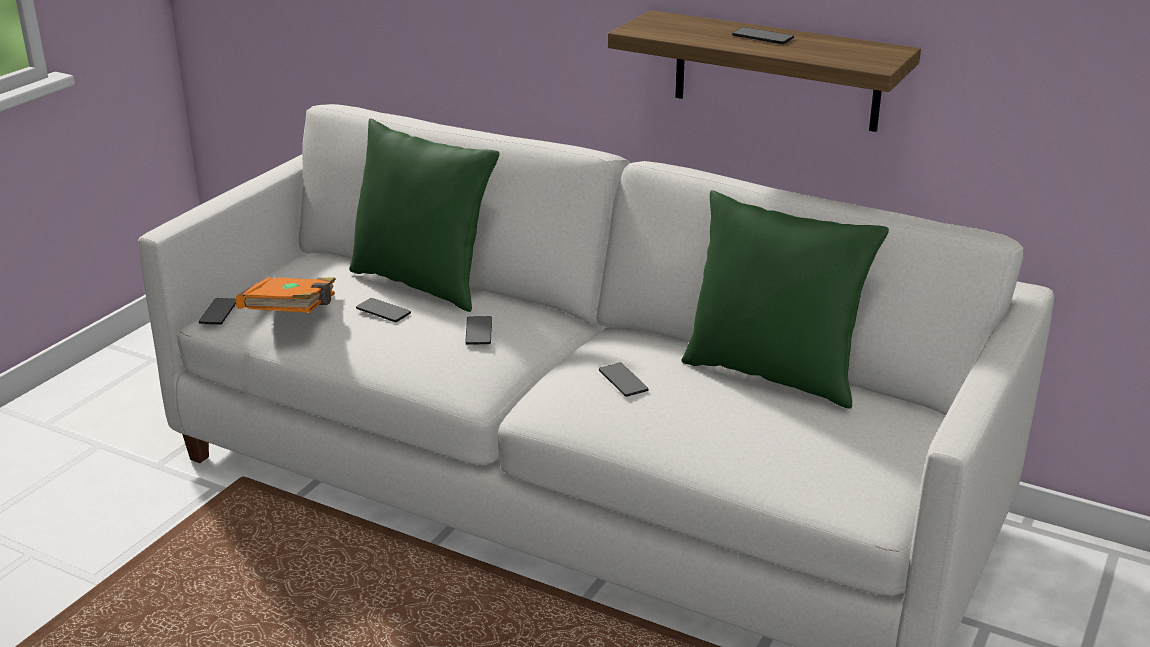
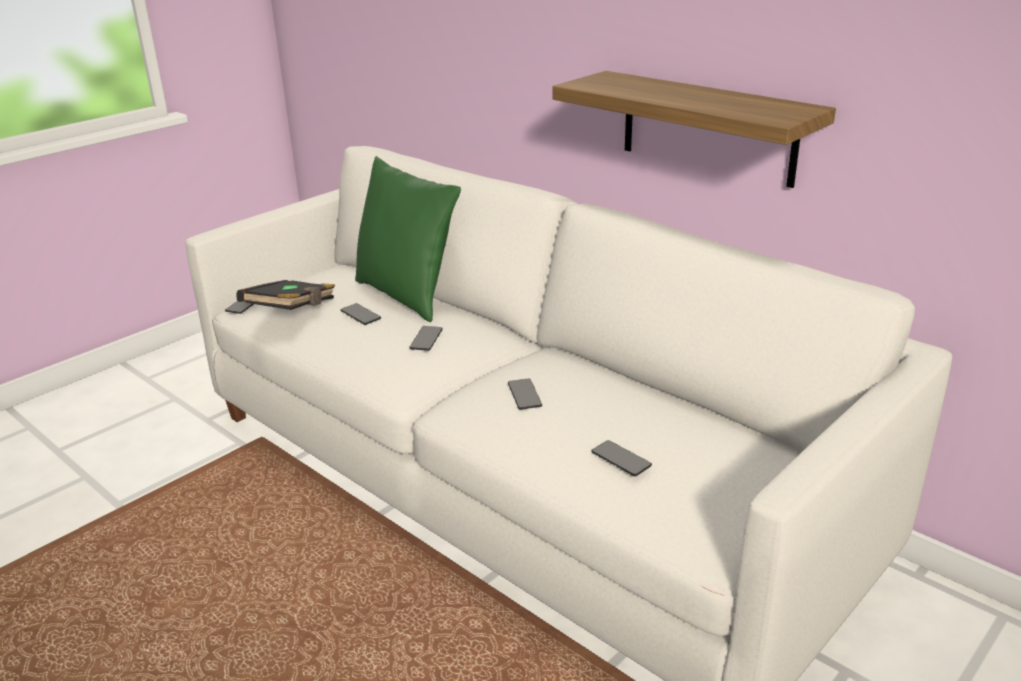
camera: 15 degrees right, 0 degrees up
(293, 315) = (292, 311): orange book -> black book
(762, 37) = (688, 93): phone -> phone (621, 459)
(773, 374) = (665, 404): green pillow -> none

